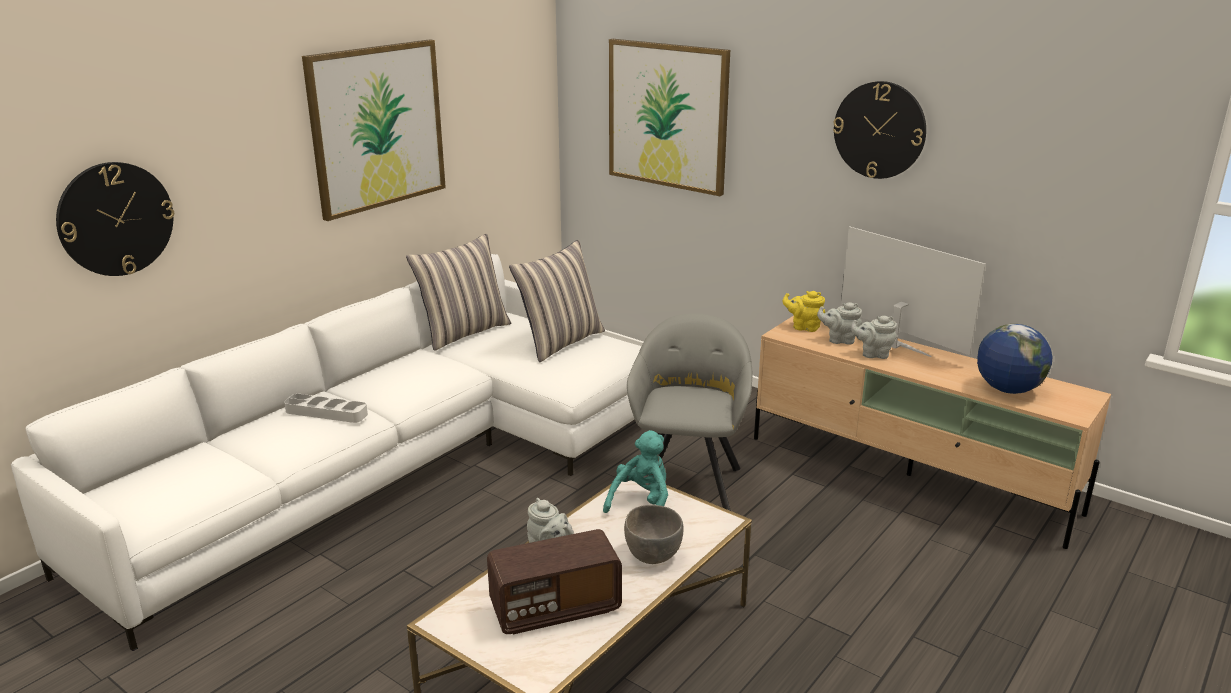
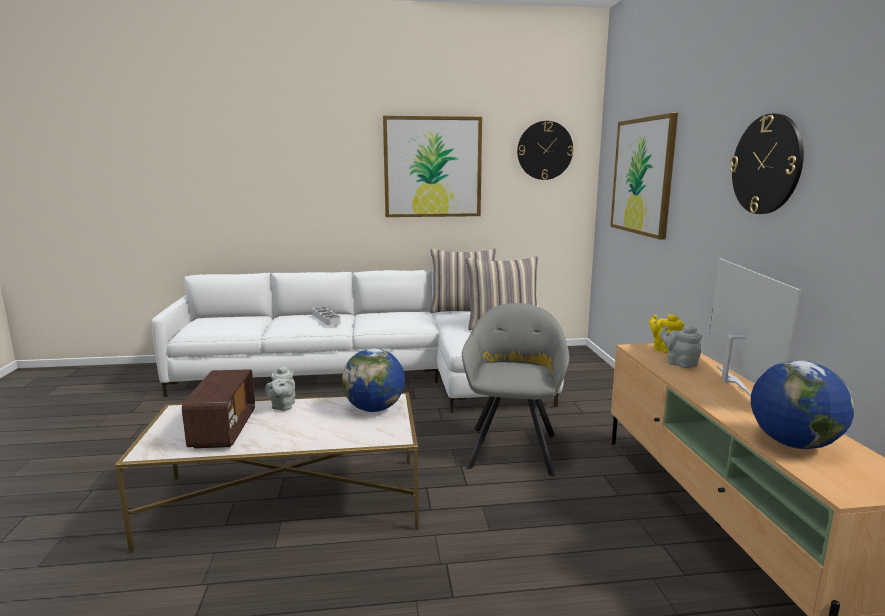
camera: 45 degrees right, 10 degrees down
(116, 219) = (258, 187): wall clock -> wall clock (544, 150)
(555, 608) = (223, 430): radio -> radio turned 120 degrees counterclockwise
(641, 504) = (374, 409): turquoise plush toy -> globe
(653, 555) = (321, 433): grey bowl -> none
(688, 484) = (513, 447): grey armchair -> grey armchair turned 45 degrees counterclockwise
(873, 354) = (691, 379): grey teapot -> none

